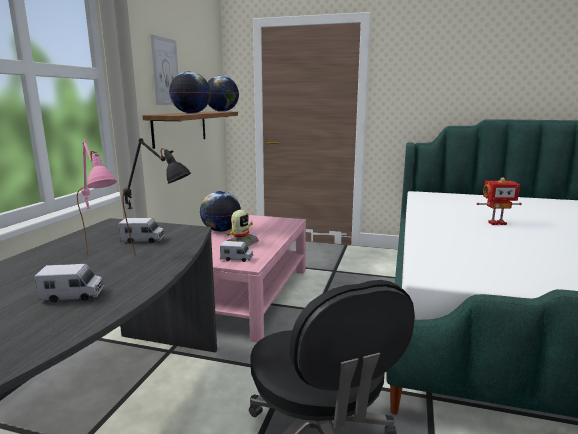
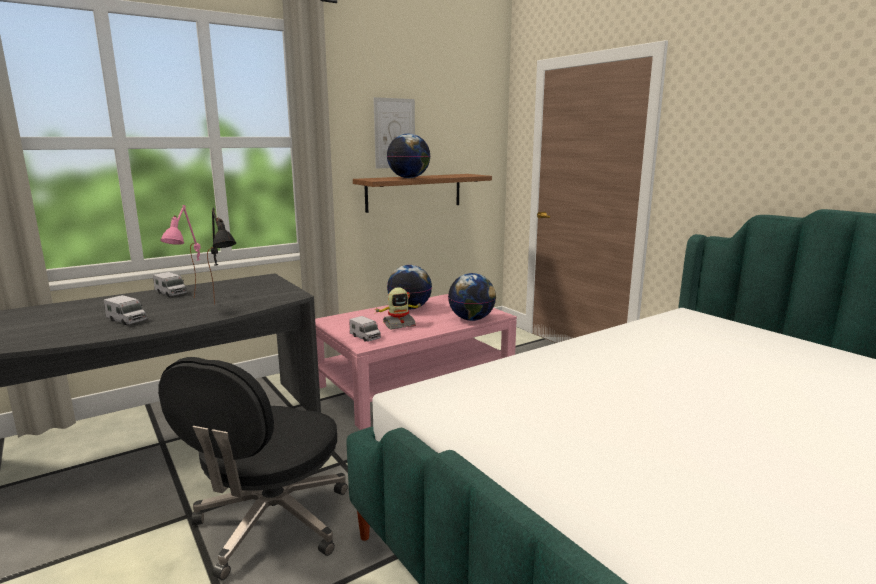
camera: 40 degrees right, 0 degrees up
(143, 240) = (246, 295): toy truck -> toy truck (171, 293)
(222, 111) = (472, 175): globe -> globe (471, 319)
(496, 223) = (676, 375): toy robot -> none

